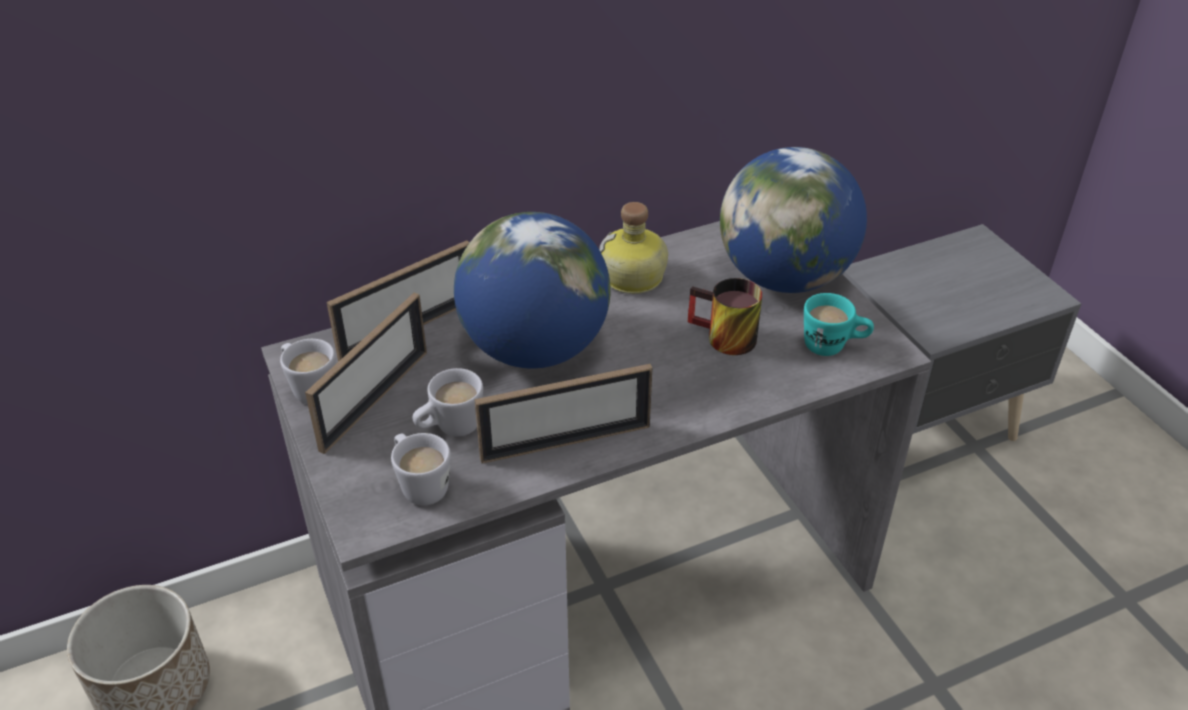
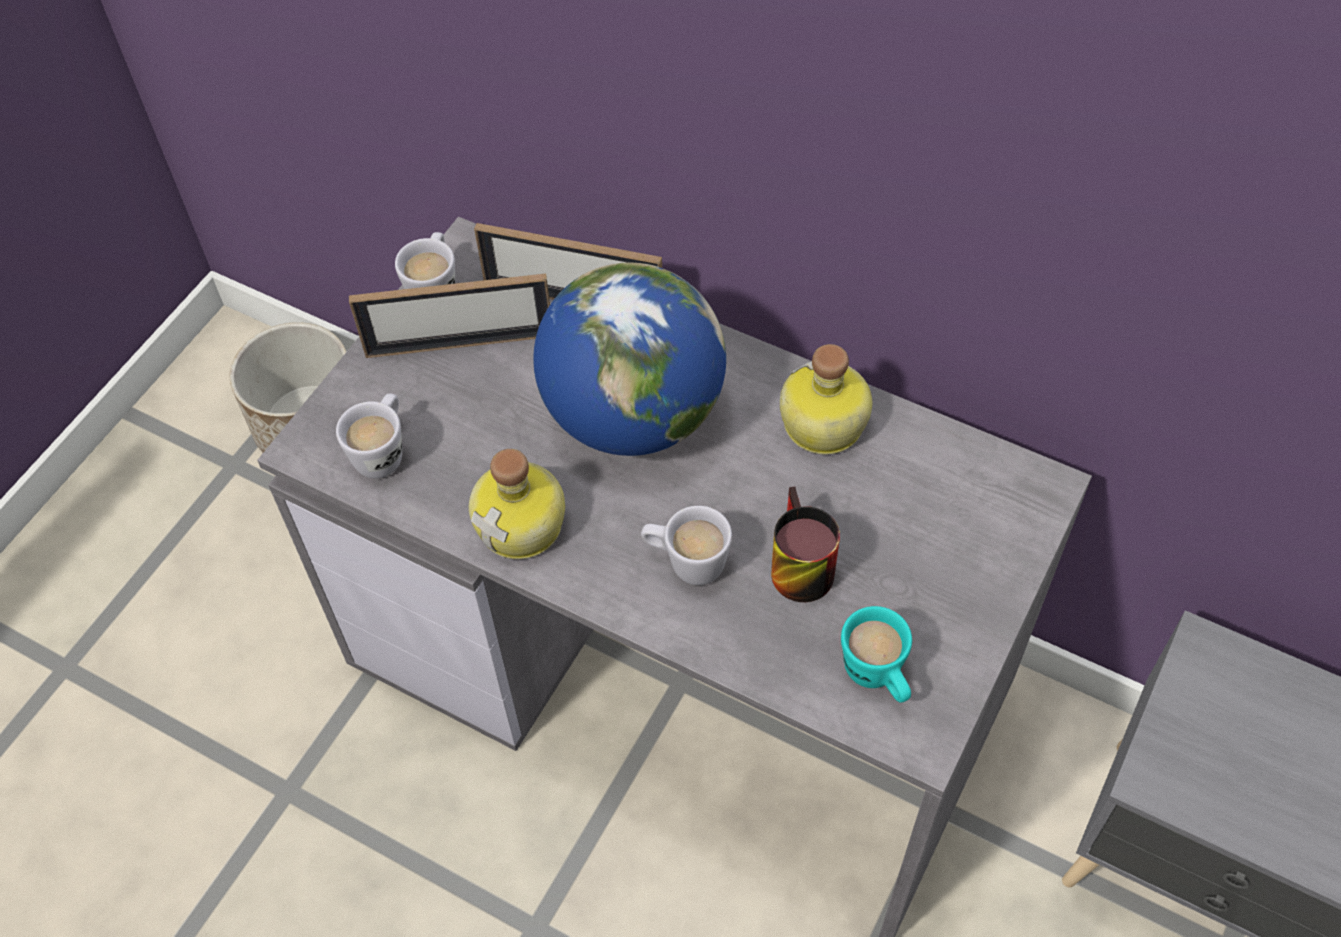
camera: 55 degrees right, 15 degrees up
(450, 428) = (469, 424): white mug -> white mug (686, 562)
(566, 442) = (524, 525): picture frame -> bottle
(784, 277) = (960, 563): globe -> none

